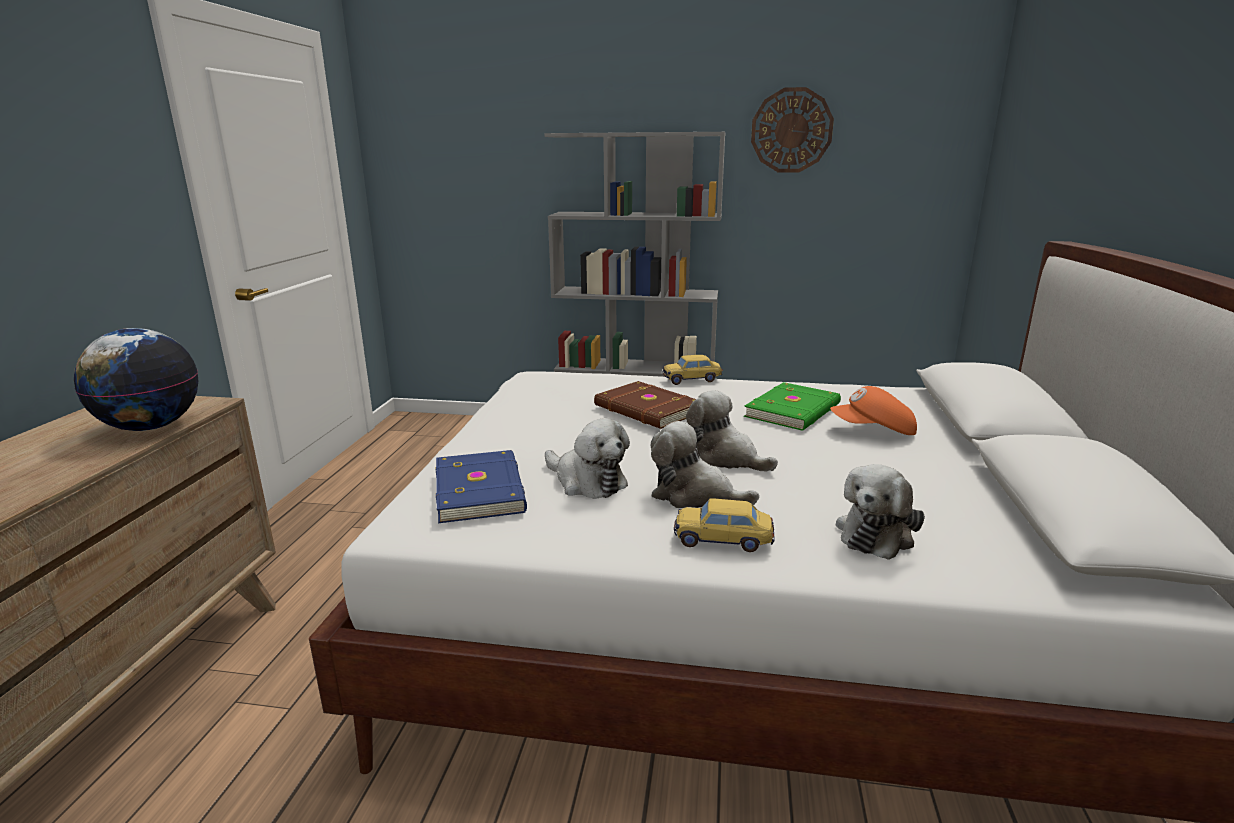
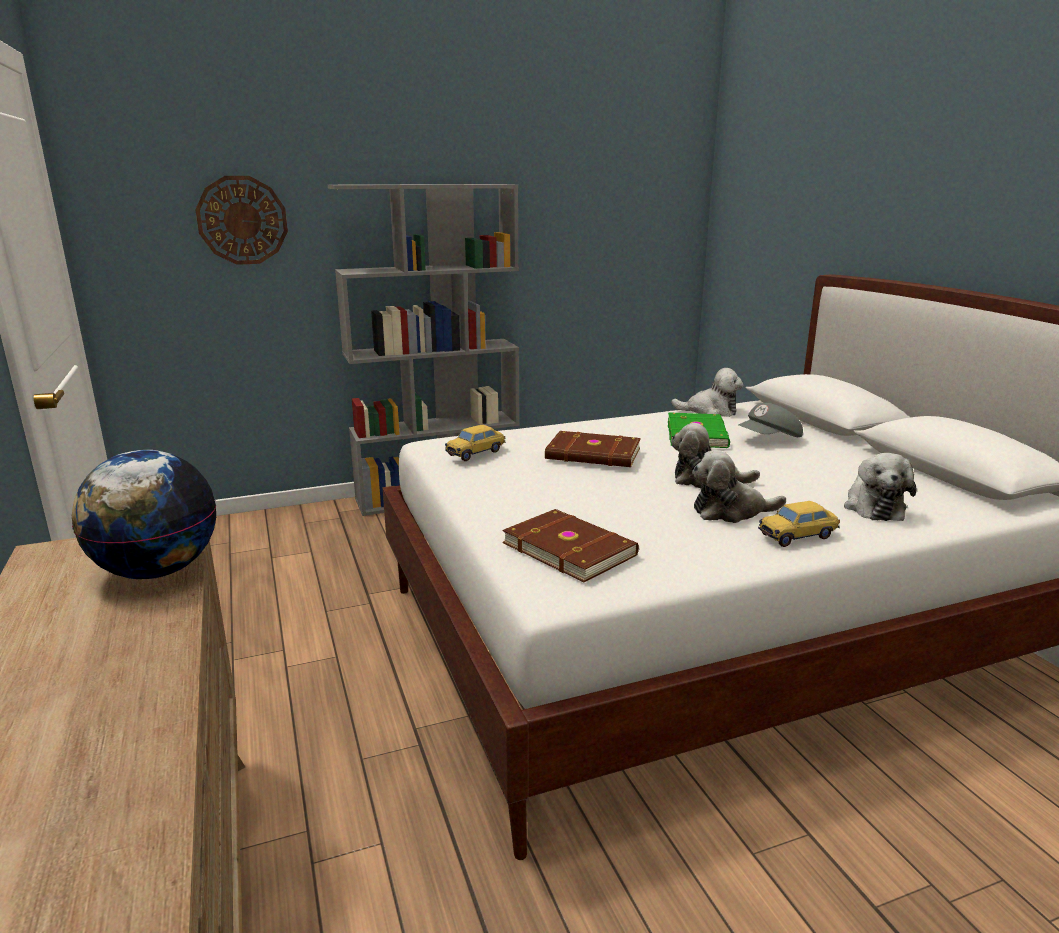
camera: 30 degrees left, 0 degrees up
(482, 490) = (570, 548): blue book -> brown book
(587, 482) = (638, 521): plush toy -> plush toy (710, 411)
(692, 380) = (582, 424): toy car -> toy car (476, 453)
(791, 130) = (558, 182): wall clock -> wall clock (242, 220)
(873, 431) = (770, 439): orange cap -> grey cap

